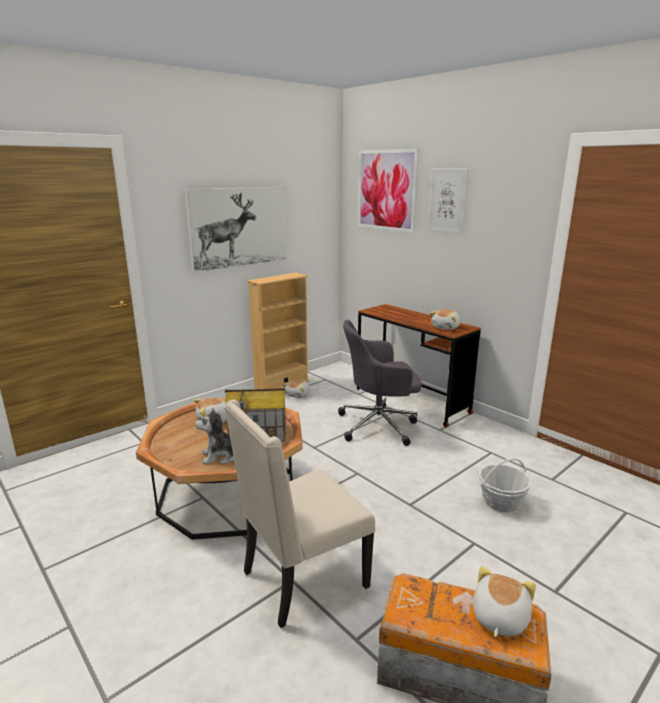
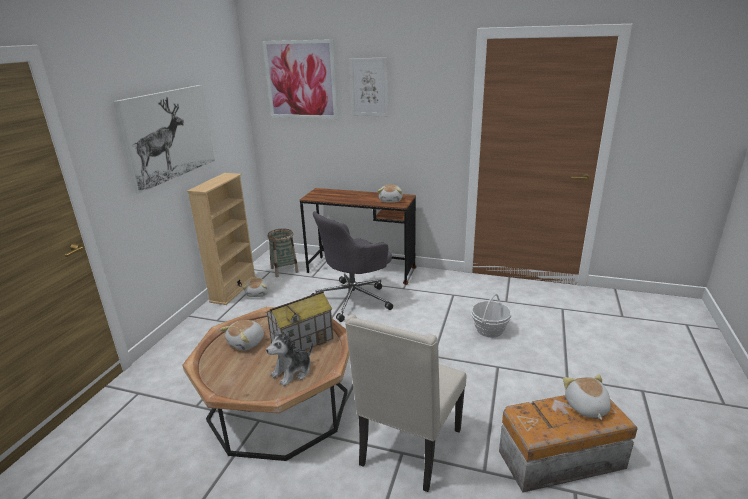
camera: 30 degrees left, 5 degrees up
(339, 381) = (284, 270): none -> basket

